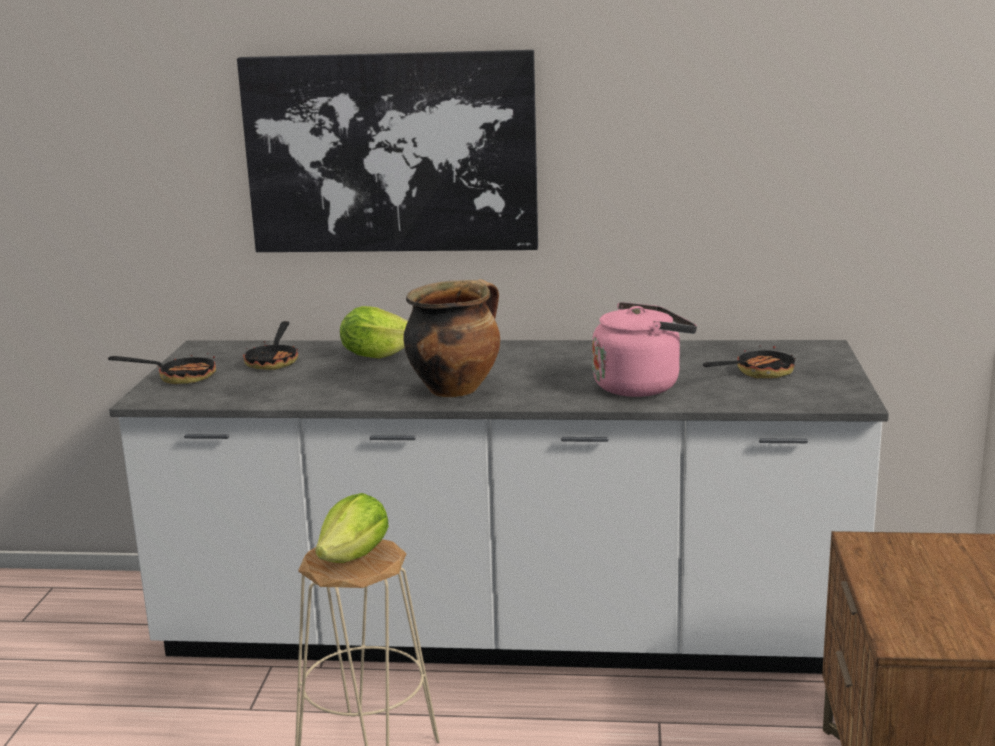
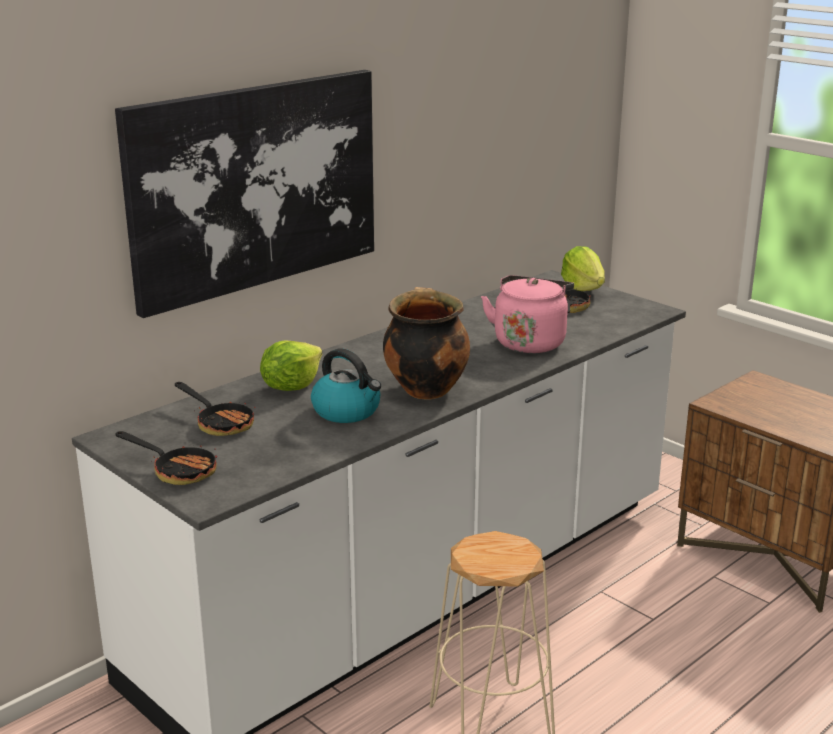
camera: 50 degrees left, 5 degrees up
(178, 377) = (177, 470): frying pan -> frying pan turned 75 degrees clockwise
(355, 556) = (499, 553): lettuce -> lettuce (583, 288)
(363, 382) = (347, 411): none -> kettle

